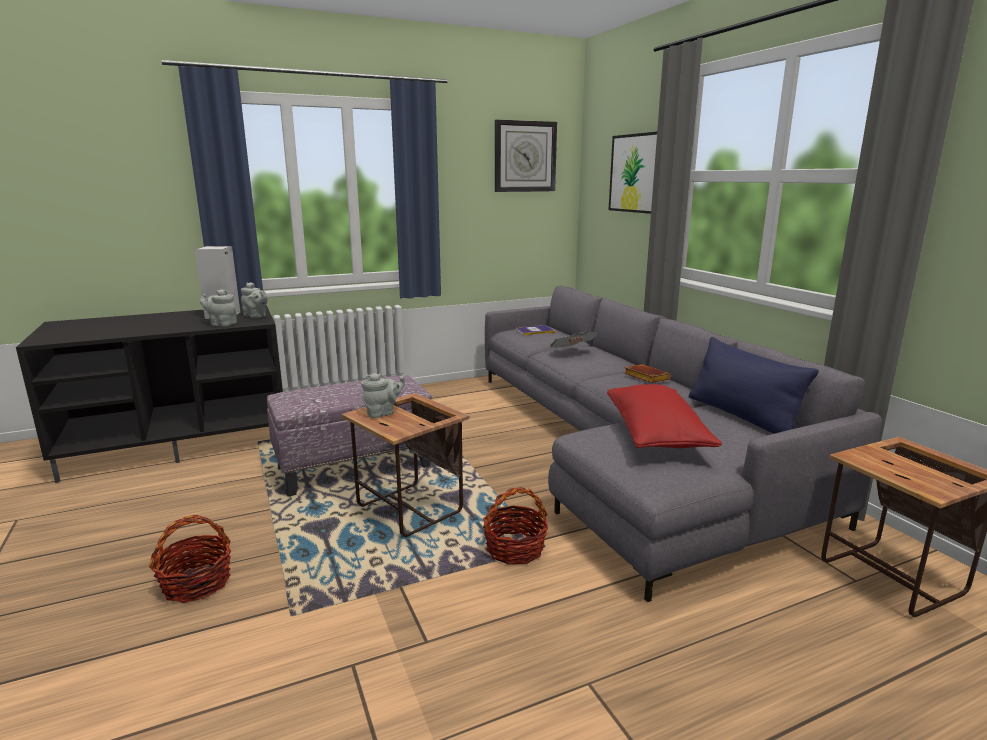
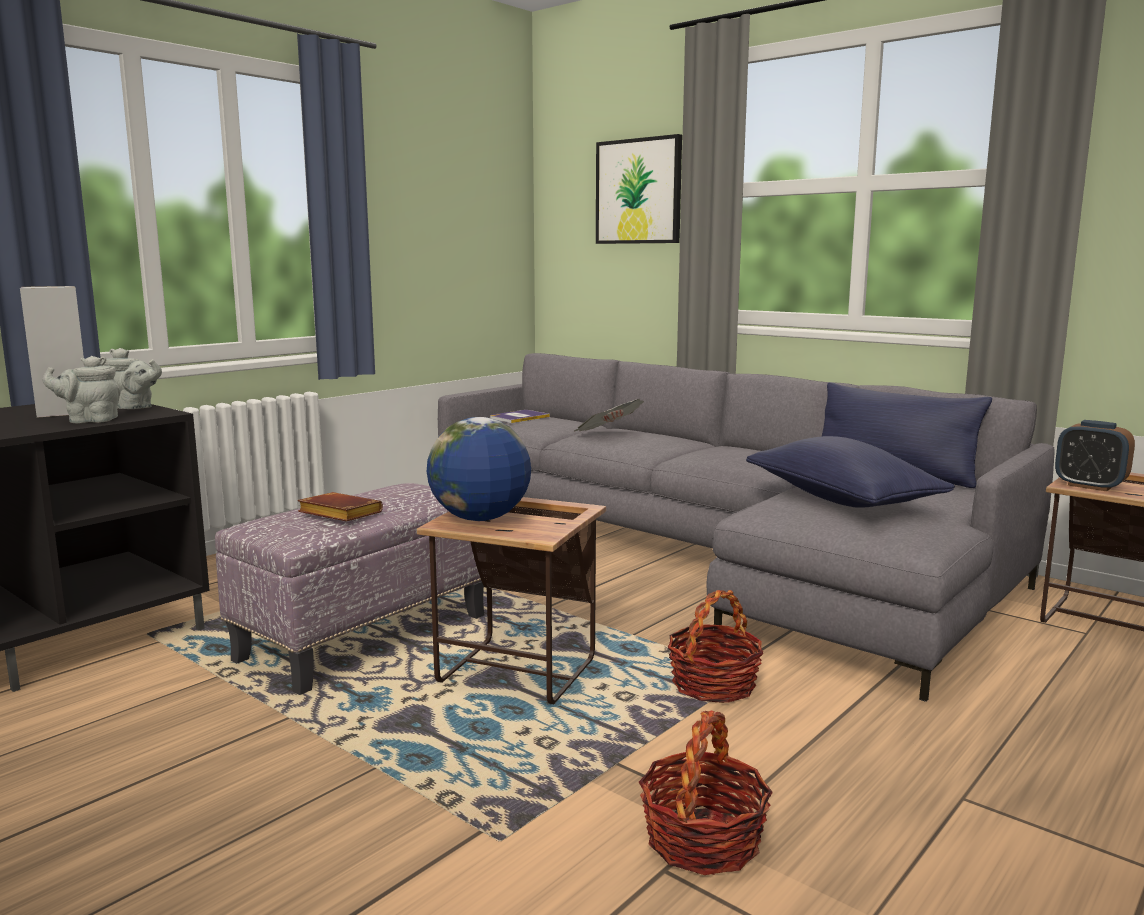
camera: 25 degrees left, 5 degrees down
(197, 583) = (281, 845): basket -> basket (702, 840)
(382, 413) = (480, 519): grey teapot -> globe
(525, 156) = (469, 168): wall clock -> none
(645, 377) = (739, 449): brown book -> brown book (337, 514)
(656, 435) = (841, 500): red pillow -> blue pillow
(871, 461) = (1090, 486): none -> alarm clock

